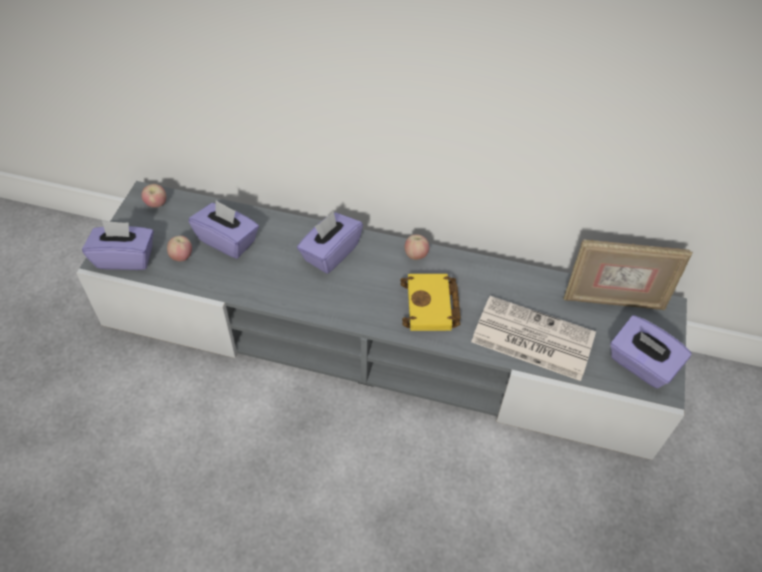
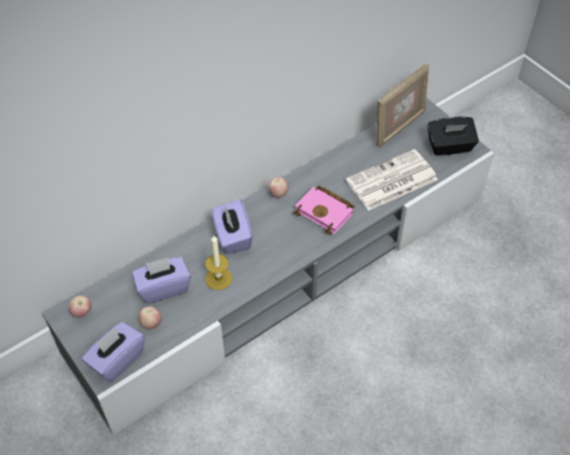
camera: 50 degrees left, 0 degrees up
(272, 273) = (218, 278): none -> candle
(432, 307) = (326, 212): yellow book -> pink book
(641, 364) = (450, 147): purple tissue box -> black tissue box

